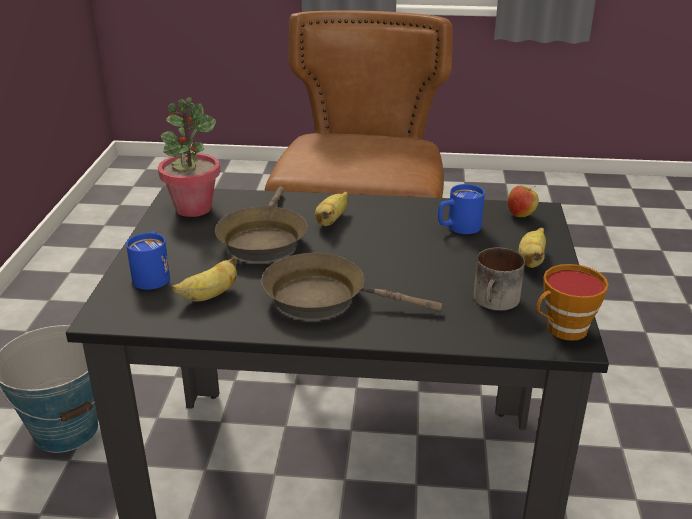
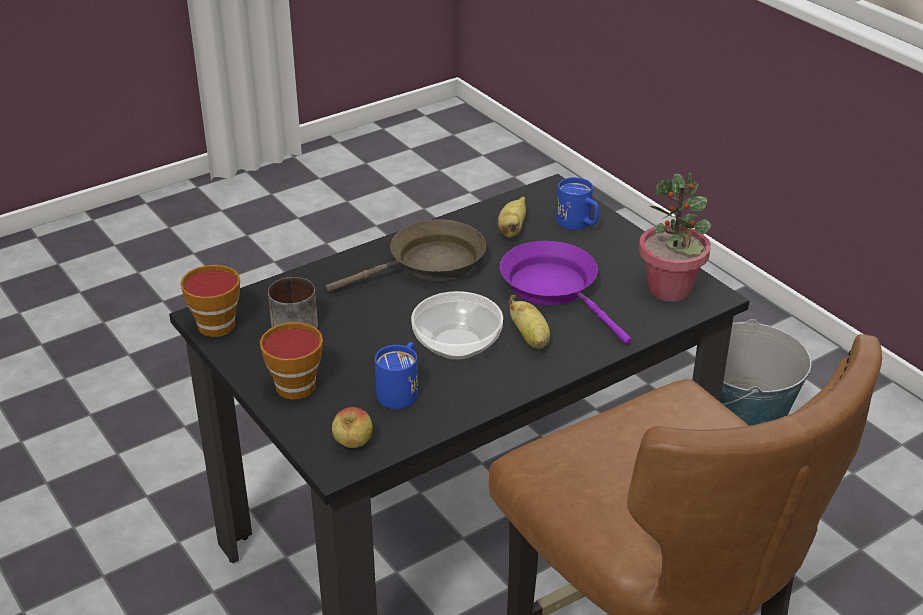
camera: 140 degrees right, 5 degrees up
(263, 240) = (554, 289): brown frying pan -> purple frying pan
(384, 237) = (457, 343): none -> bowl
(531, 260) = (294, 383): banana -> cup

